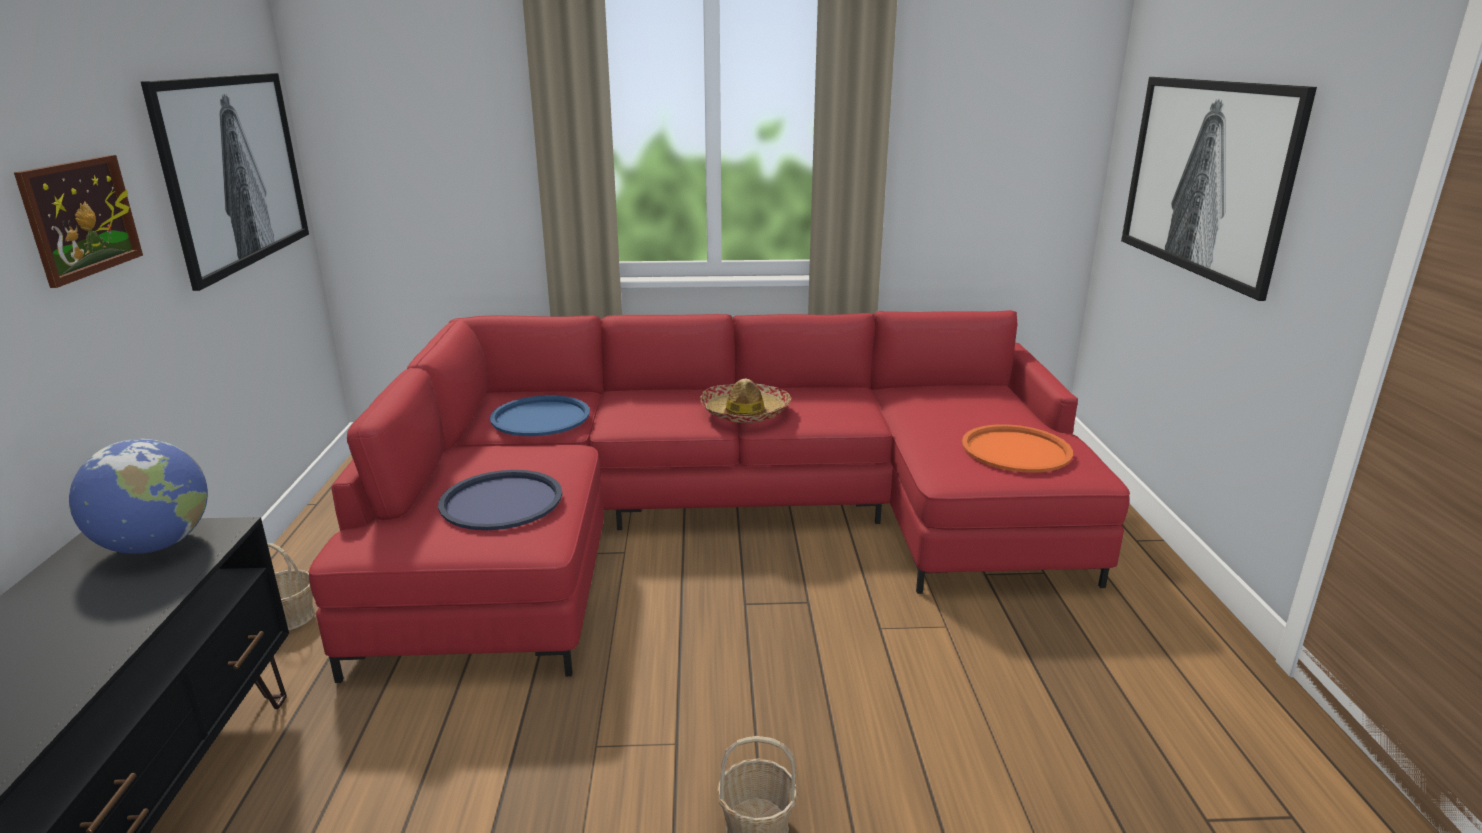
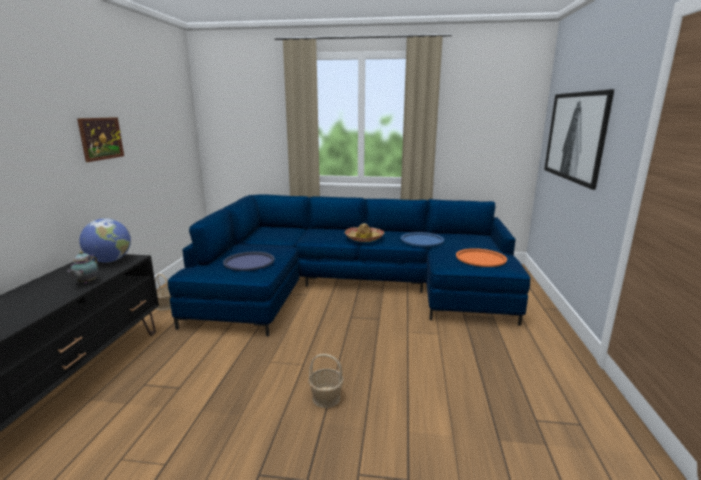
camera: 10 degrees right, 5 degrees down
(118, 625) = (86, 282): none -> teapot
(232, 171) = (166, 130): picture -> none
(540, 417) = (277, 235): blue tray -> blue tray (422, 240)
(719, 521) = (350, 286): red sofa -> blue sofa

